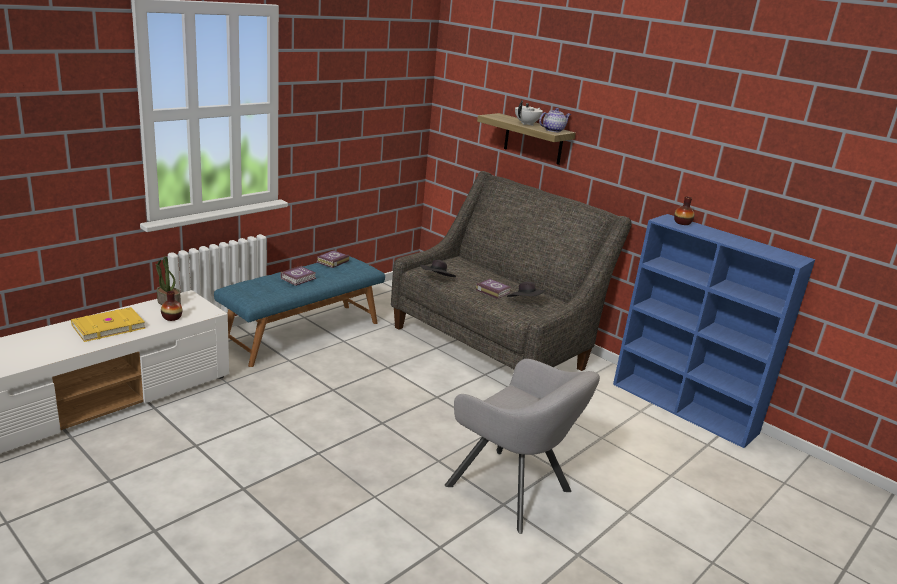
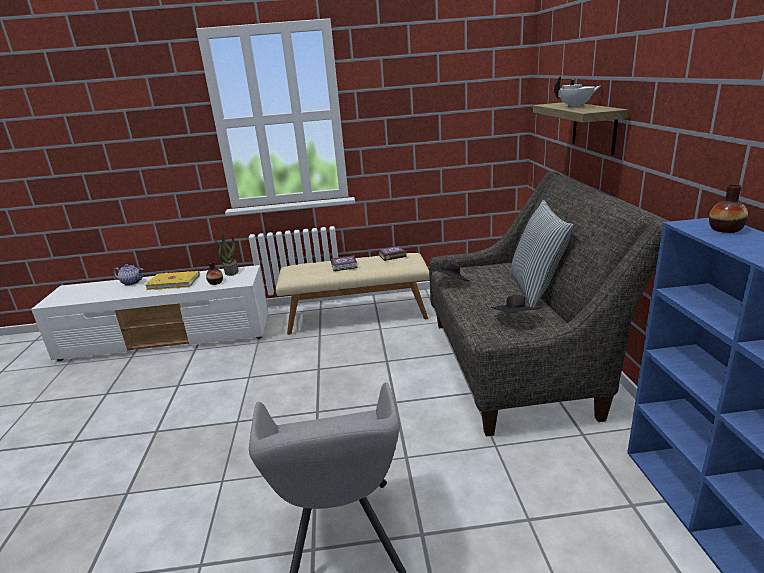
camera: 45 degrees right, 0 degrees up
(302, 333) = (357, 315): blue bench -> beige bench
(492, 291) = (495, 301): book -> none
(508, 277) = (536, 289): none -> pillow
(553, 130) = (595, 109): teapot -> teapot (132, 282)

